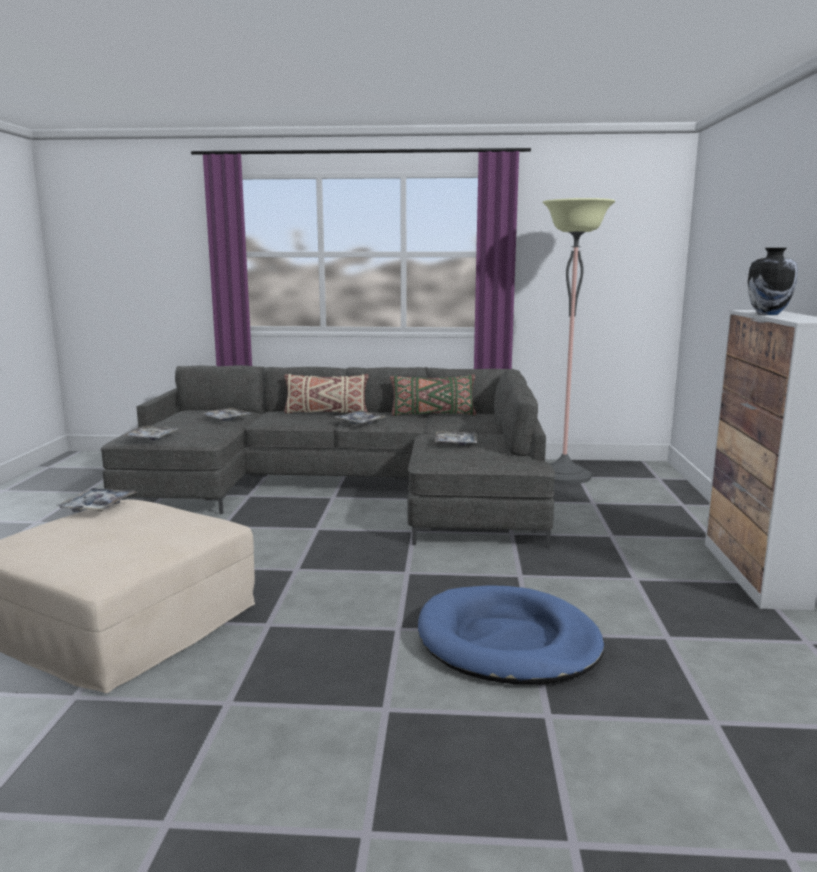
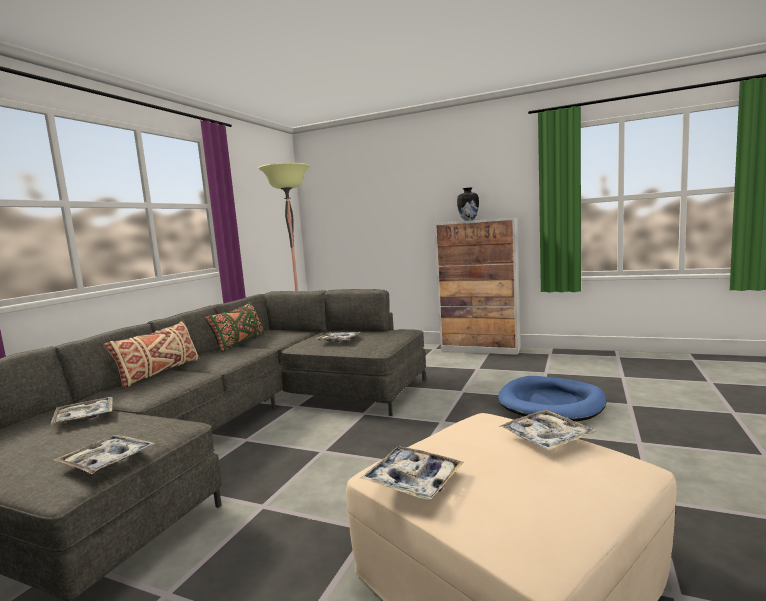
camera: 70 degrees left, 5 degrees down
(360, 422) = (224, 362): tray -> tray (546, 437)

